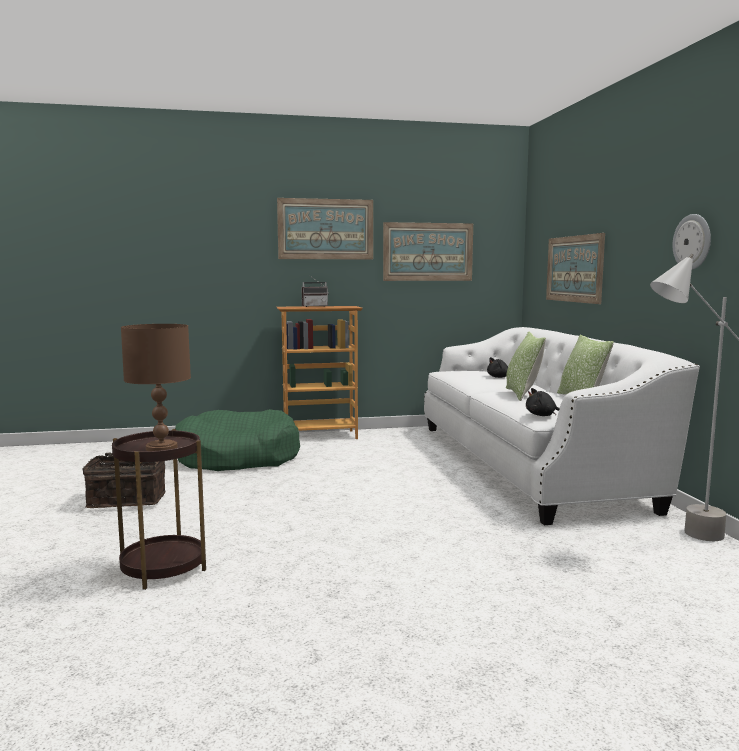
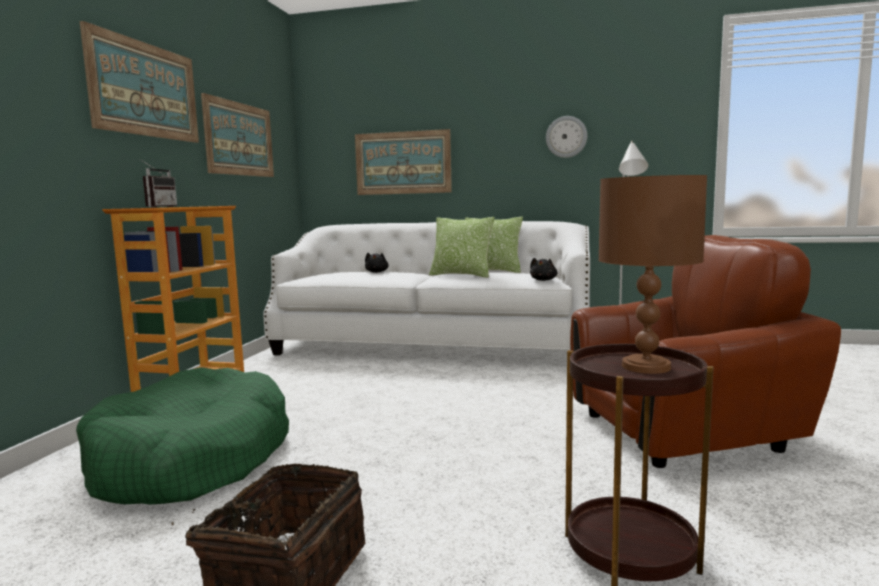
camera: 65 degrees left, 0 degrees up
(391, 579) = (683, 431): none -> brown armchair

